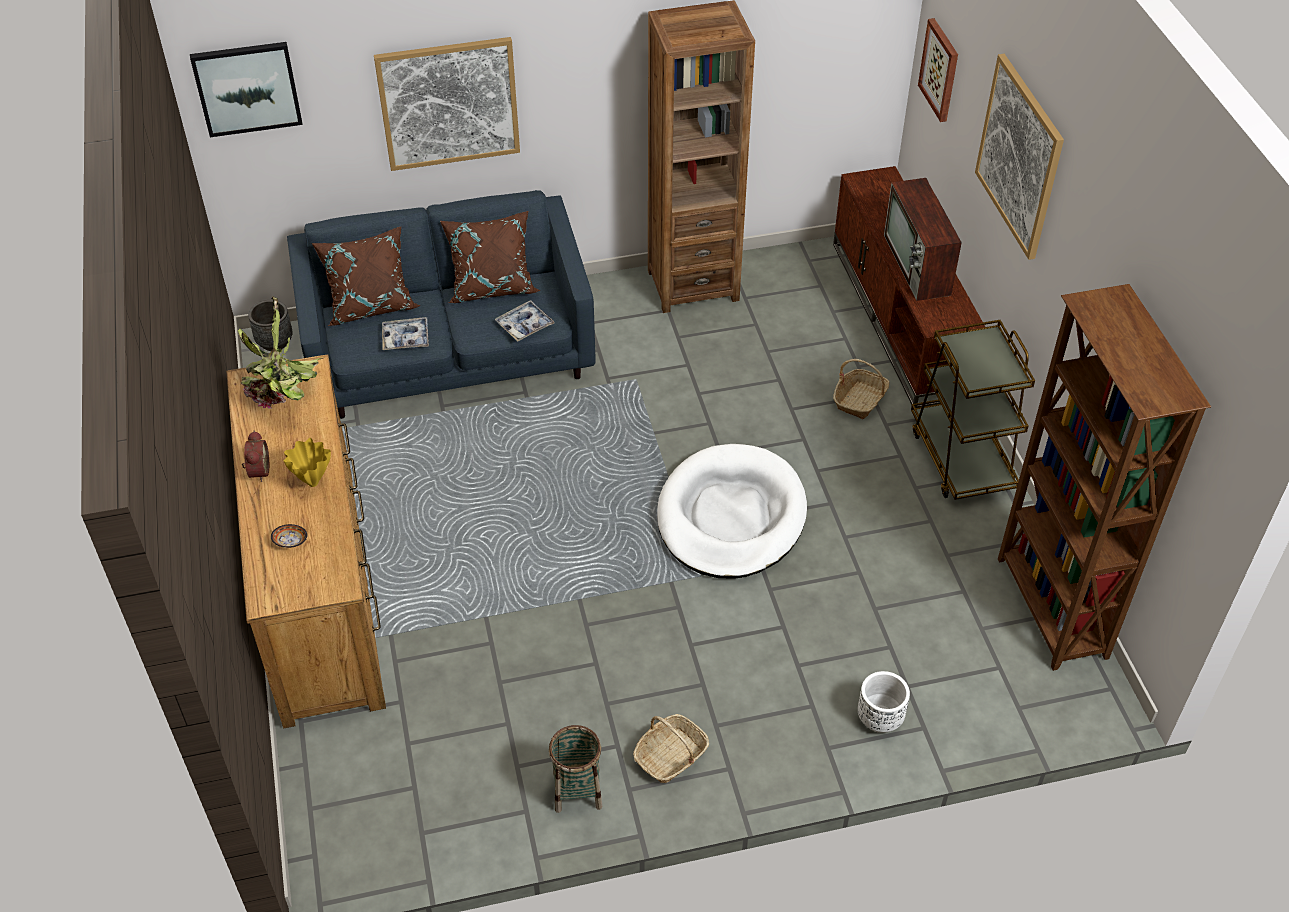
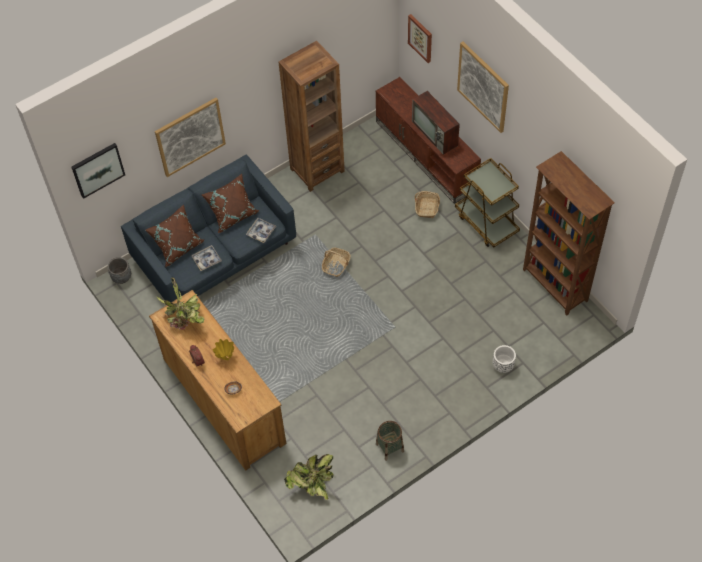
camera: 20 degrees left, 10 degrees up
(391, 802) = (312, 484): none -> potted plant
(671, 756) = (422, 417): basket -> basket (336, 265)
(731, 517) = (395, 292): white dog bed -> none

